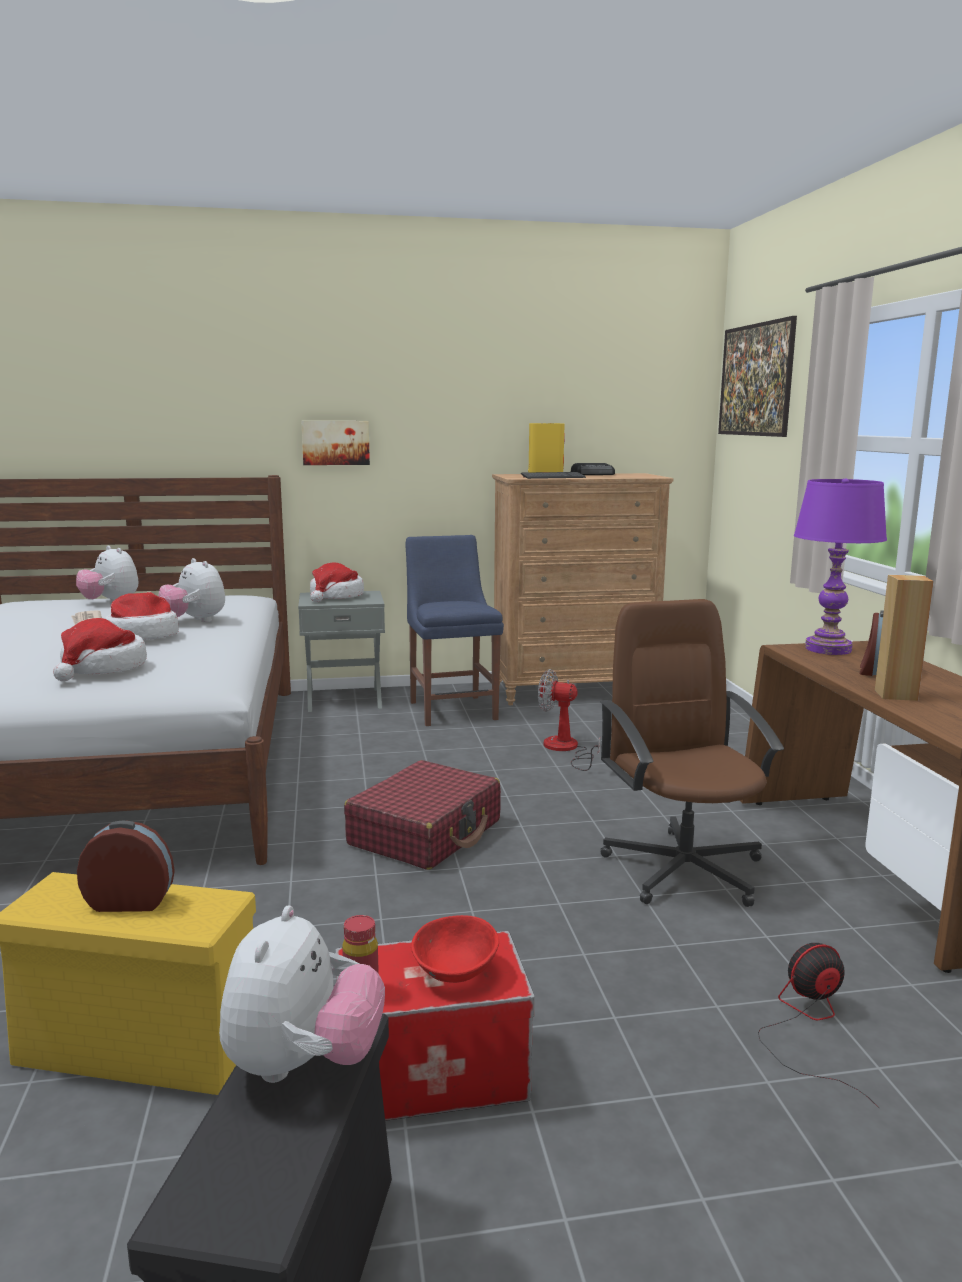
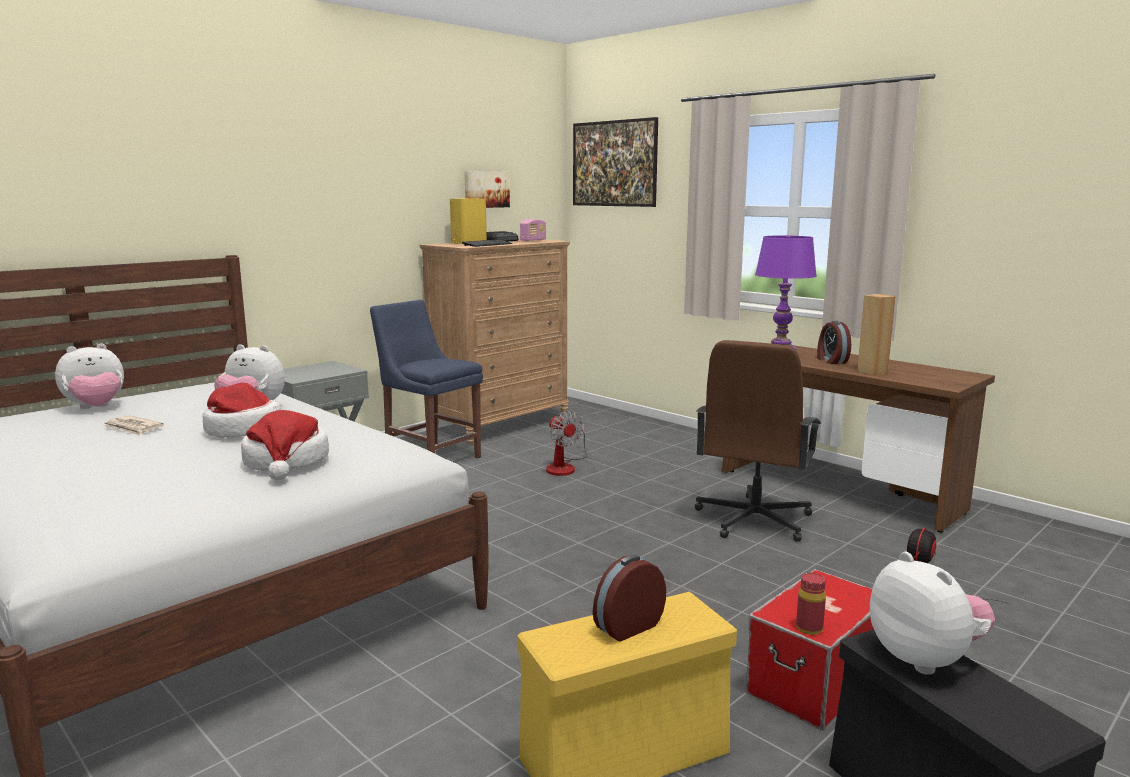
camera: 35 degrees left, 0 degrees up
(110, 603) = (96, 408): plush toy -> plush toy turned 45 degrees counterclockwise
(335, 442) = (285, 220): picture -> picture (486, 189)
(336, 596) = (307, 371): hat -> none
(426, 833) = (566, 548): red suitcase -> none
(455, 972) = (835, 599): red bowl -> none
(566, 749) = (564, 467): fan -> fan turned 105 degrees counterclockwise
(631, 475) = (533, 240): none -> radio
(684, 868) = (753, 520): brown office chair -> brown office chair turned 105 degrees counterclockwise

